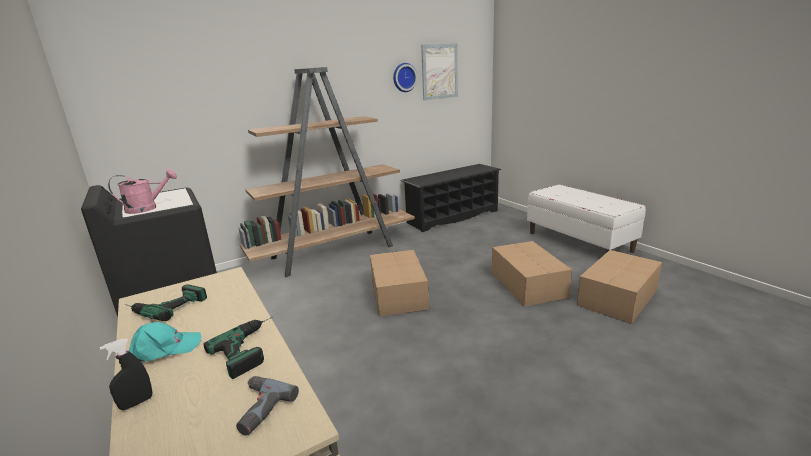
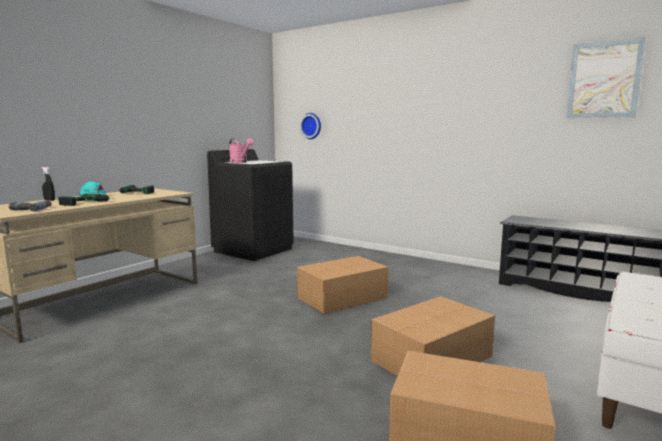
camera: 65 degrees right, 10 degrees down
(334, 252) = (397, 262): brown bookcase -> none
(404, 77) = (538, 87): wall clock -> wall clock (311, 126)

